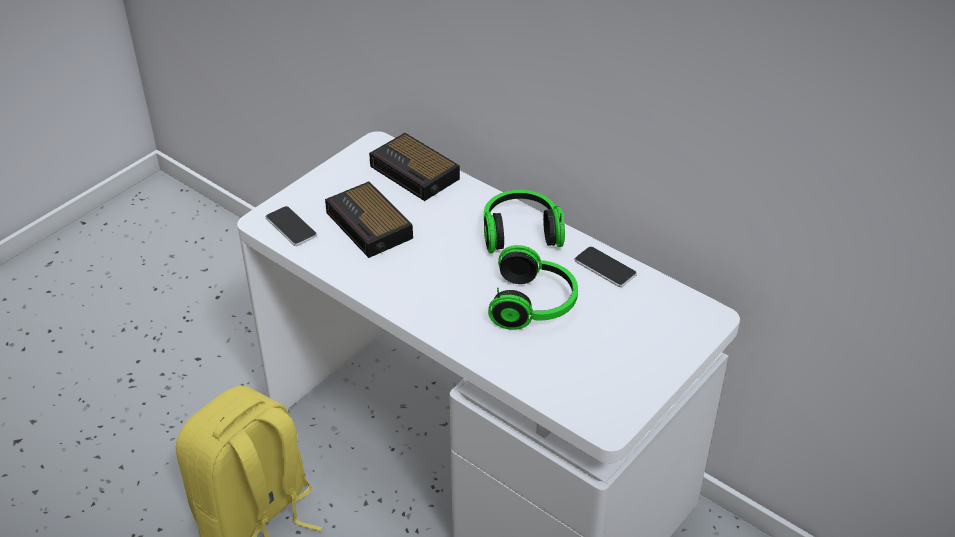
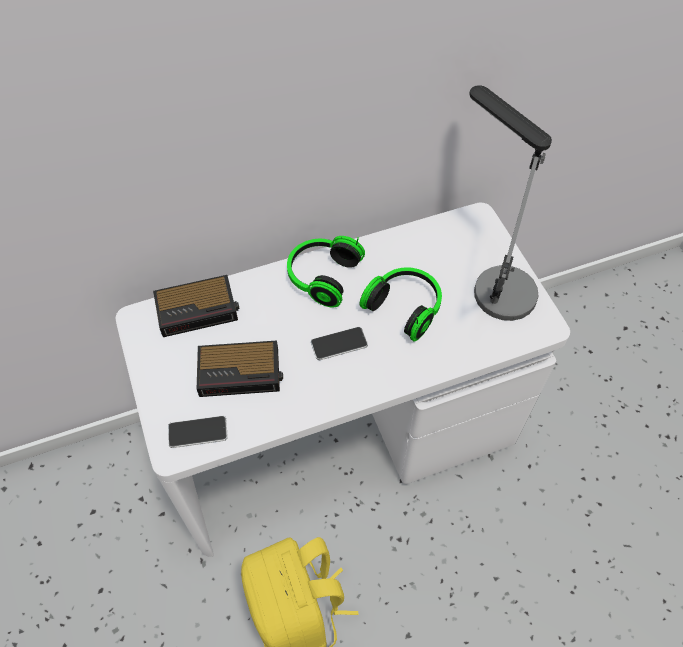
camera: 60 degrees left, 15 degrees up
(605, 268) = (394, 247): phone -> phone (339, 344)
(633, 360) = (494, 280): none -> table lamp

